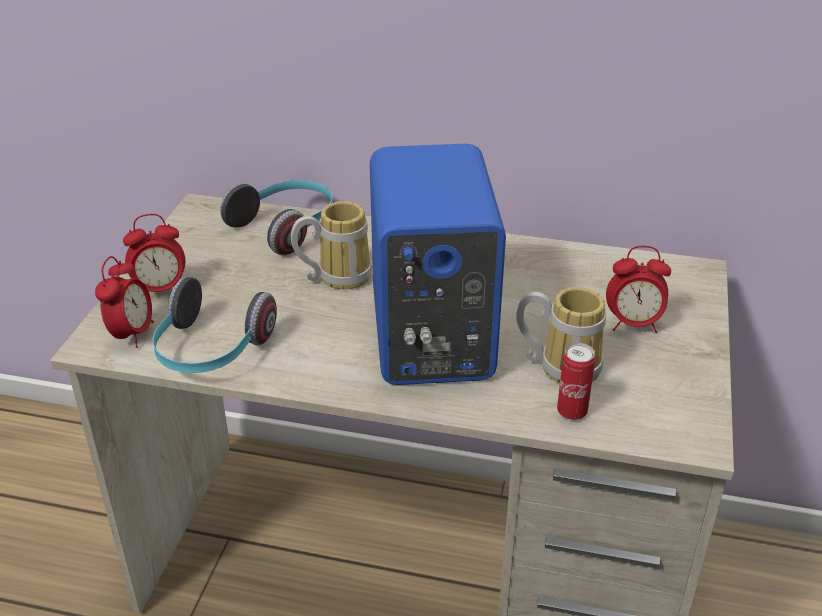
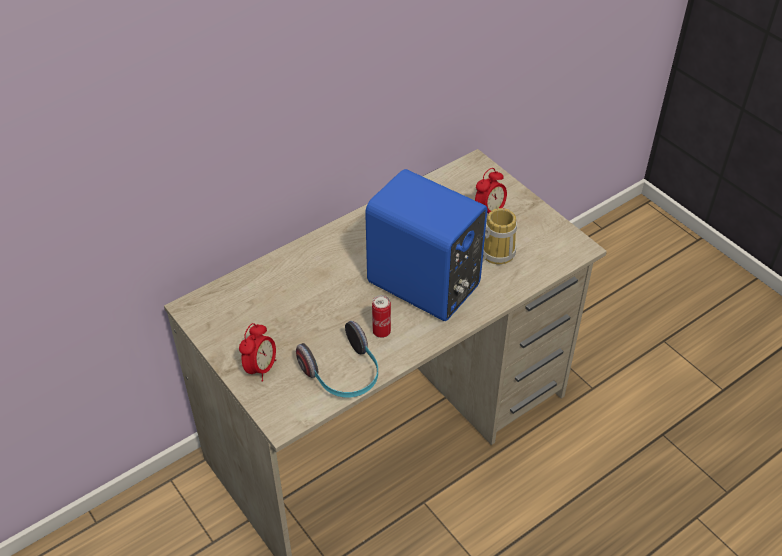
camera: 50 degrees left, 10 degrees up
(132, 334) = (291, 400): alarm clock -> none
(287, 227) = (259, 282): headphones -> none
(336, 276) = (332, 289): mug -> none
(572, 412) = (525, 273): can -> can (381, 332)

